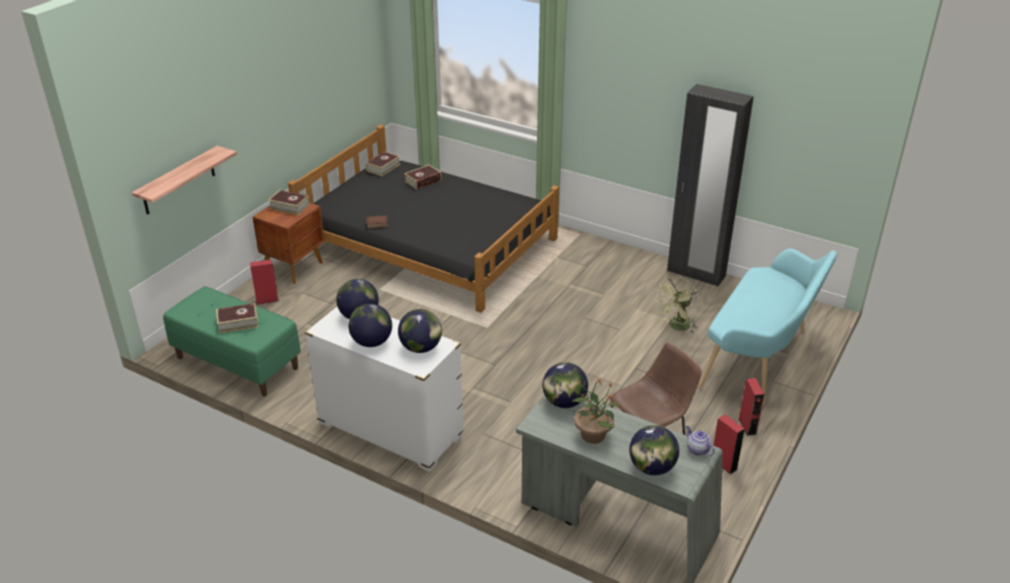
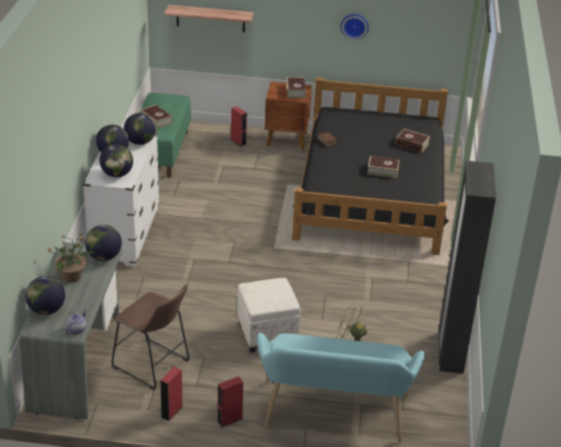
camera: 65 degrees right, 0 degrees up
(302, 104) = (354, 25): none -> wall clock
(383, 167) = (416, 121): book -> book (383, 170)
(627, 369) = (266, 334): none -> white ottoman

